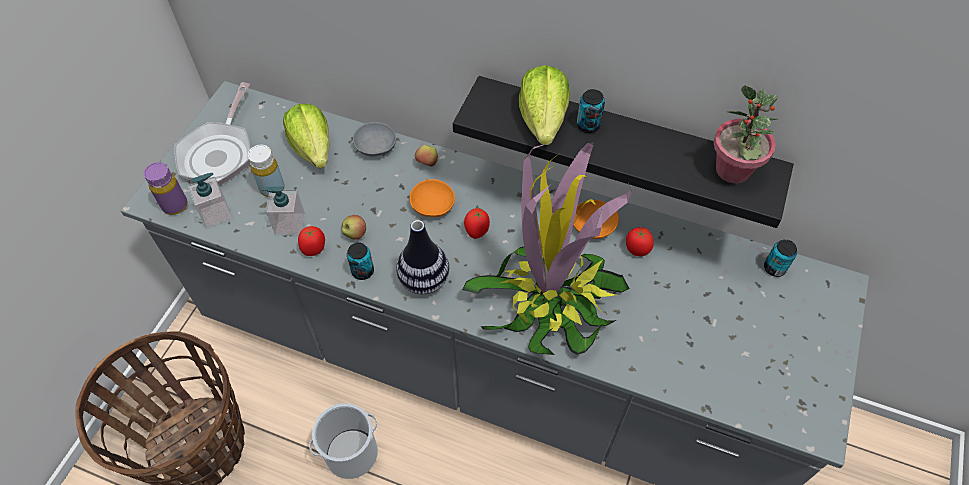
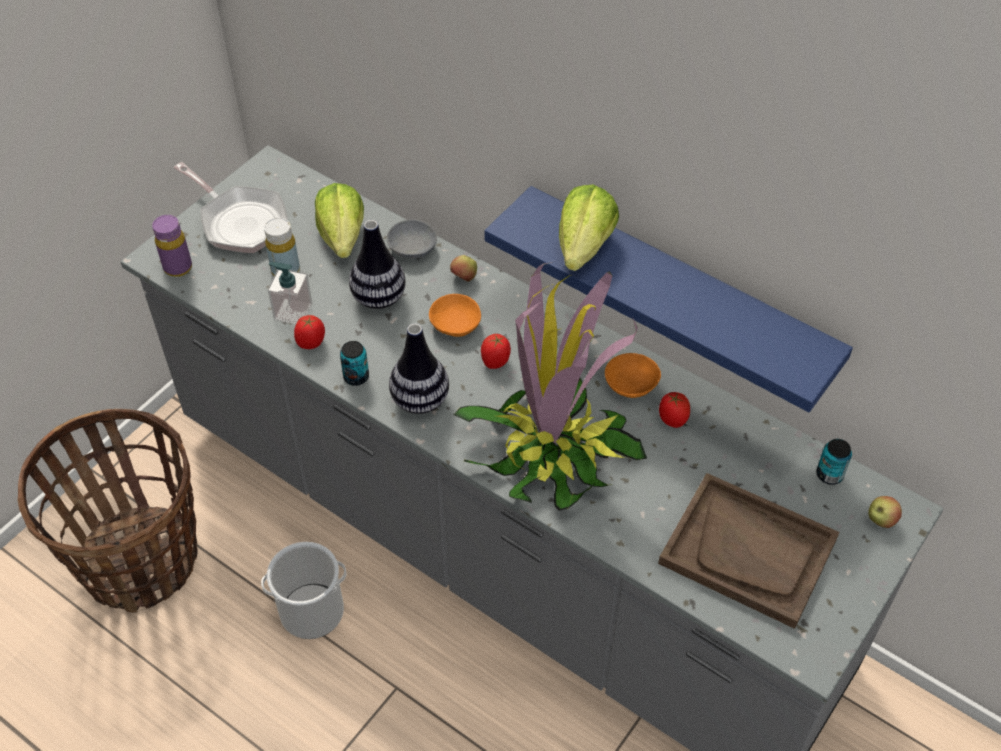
camera: 15 degrees right, 5 degrees down
(216, 214) = (218, 285): soap dispenser -> none
(219, 153) = (240, 222): frying pan -> frying pan turned 75 degrees counterclockwise
(355, 234) = (360, 337): apple -> apple (880, 520)
(360, 196) = (378, 298): none -> vase
(588, 125) = (632, 261): can -> none
(623, 144) = (678, 293): black shelf -> blue shelf
(732, 170) = (778, 340): potted plant -> none
(736, 350) = (748, 551): none -> brown tray

